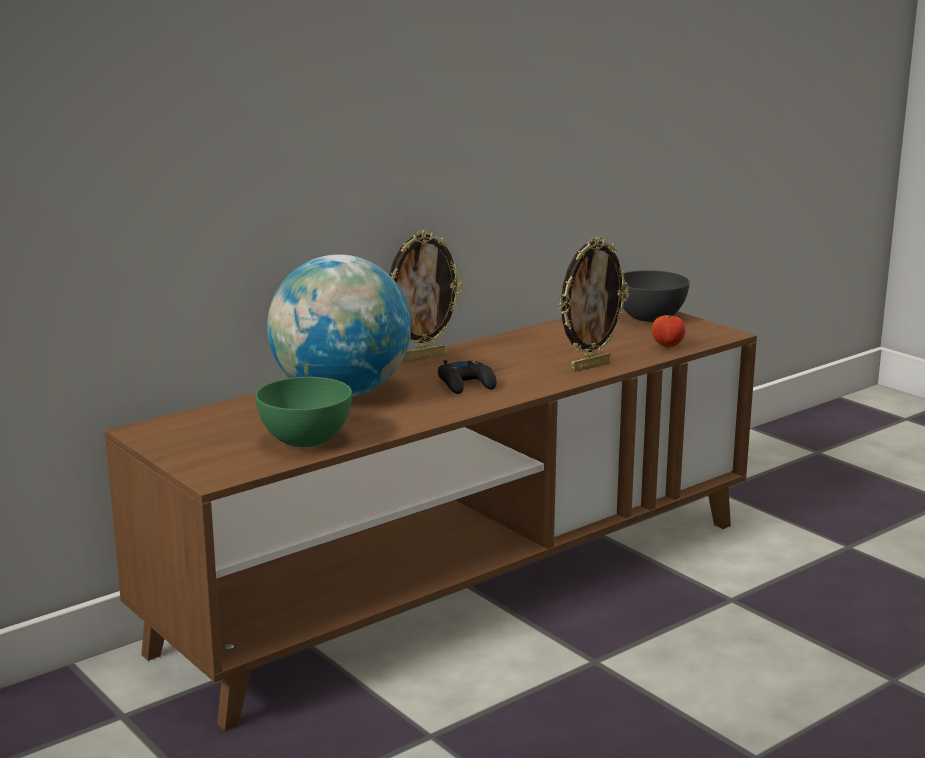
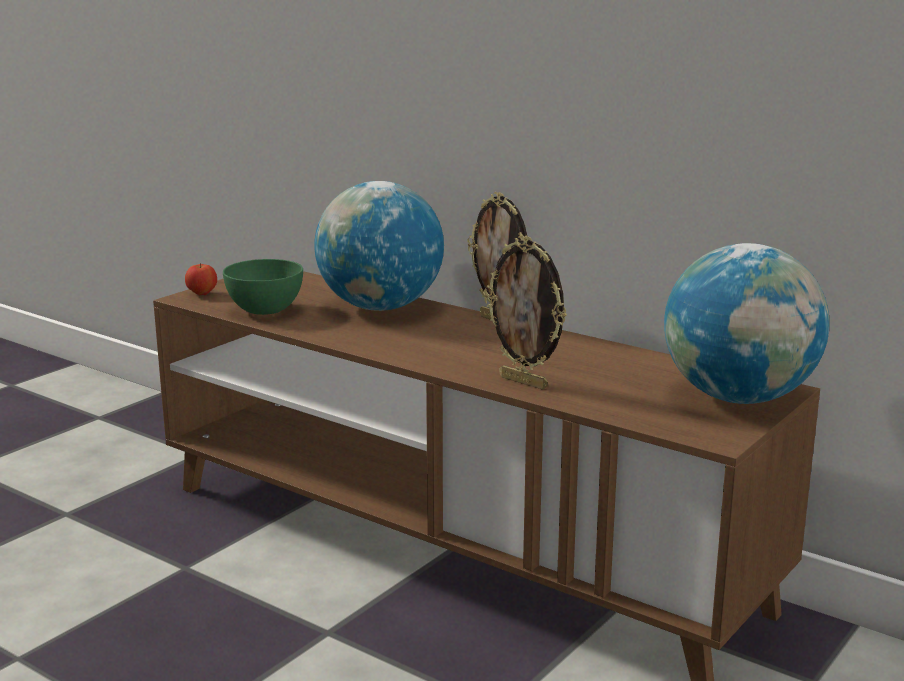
camera: 75 degrees right, 0 degrees up
(466, 384) = (431, 342): black game controller -> none
(650, 318) = (739, 398): grey bowl -> globe
(667, 346) = (633, 412): apple -> apple (202, 294)

